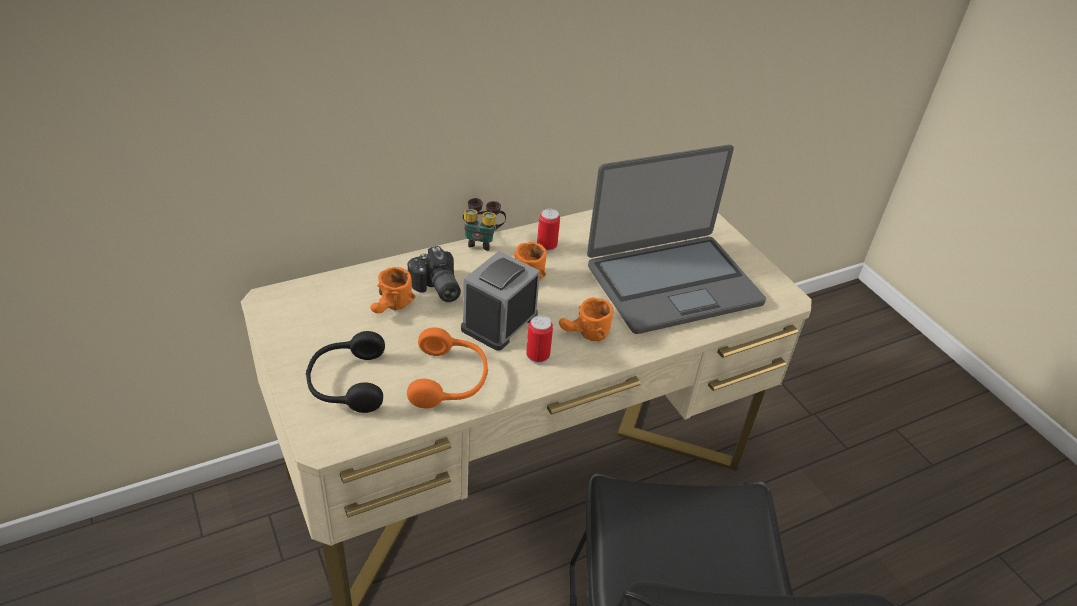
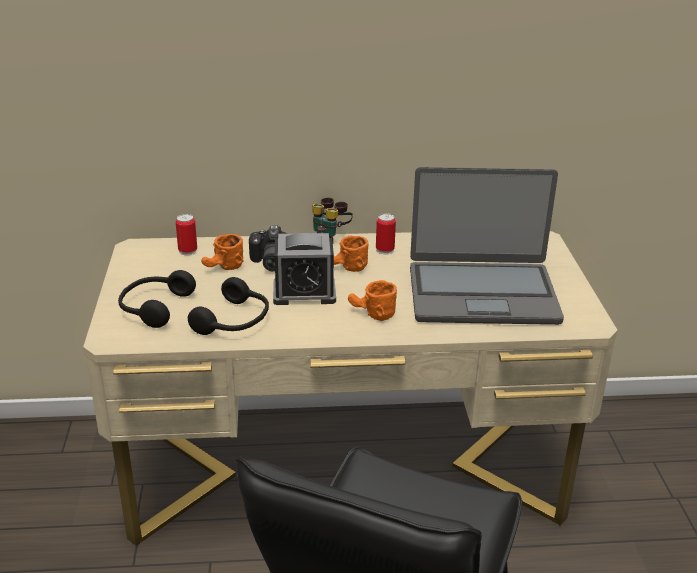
camera: 25 degrees right, 10 degrees down
(450, 380) = (235, 321): orange headphones -> black headphones
(499, 322) = (304, 292): alarm clock -> alarm clock turned 150 degrees counterclockwise
(537, 356) = (319, 320): can -> can (188, 251)

